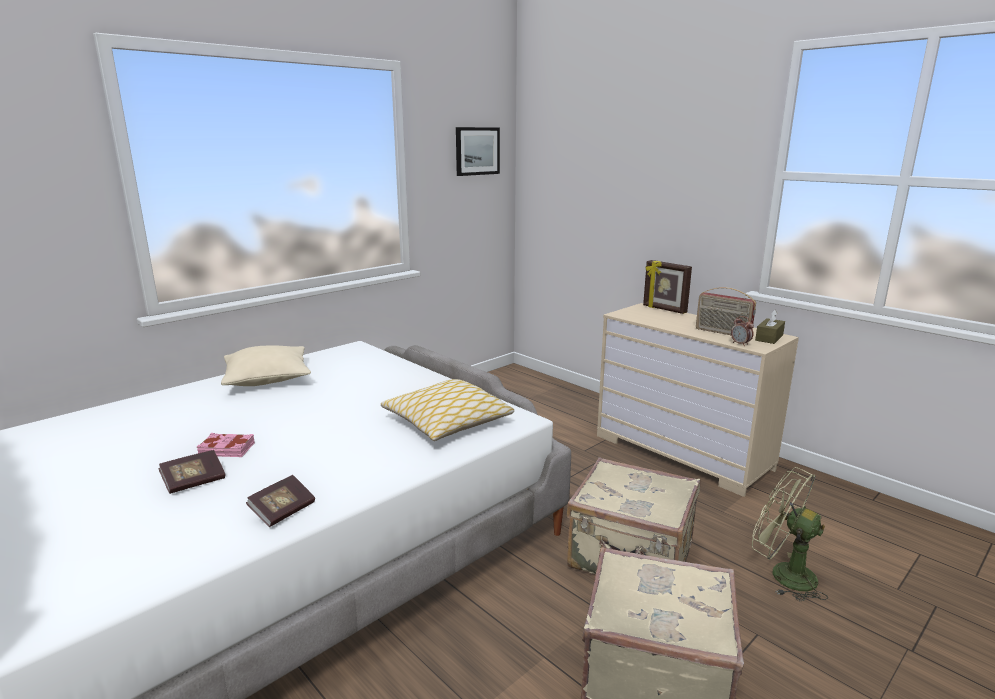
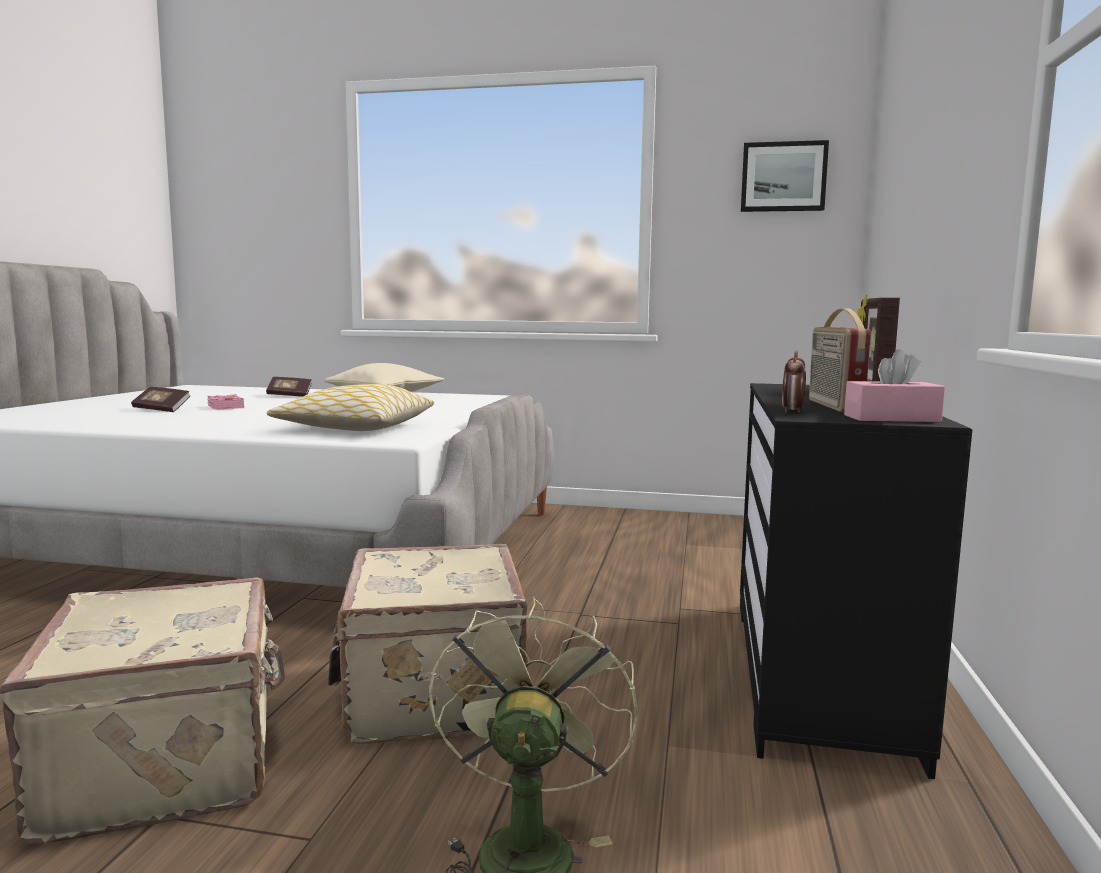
camera: 55 degrees right, 10 degrees down
(283, 511) = (121, 424): book -> book (289, 395)
(682, 452) = (818, 673): beige dresser -> black dresser
(769, 338) = (891, 418): brown tissue box -> pink tissue box

